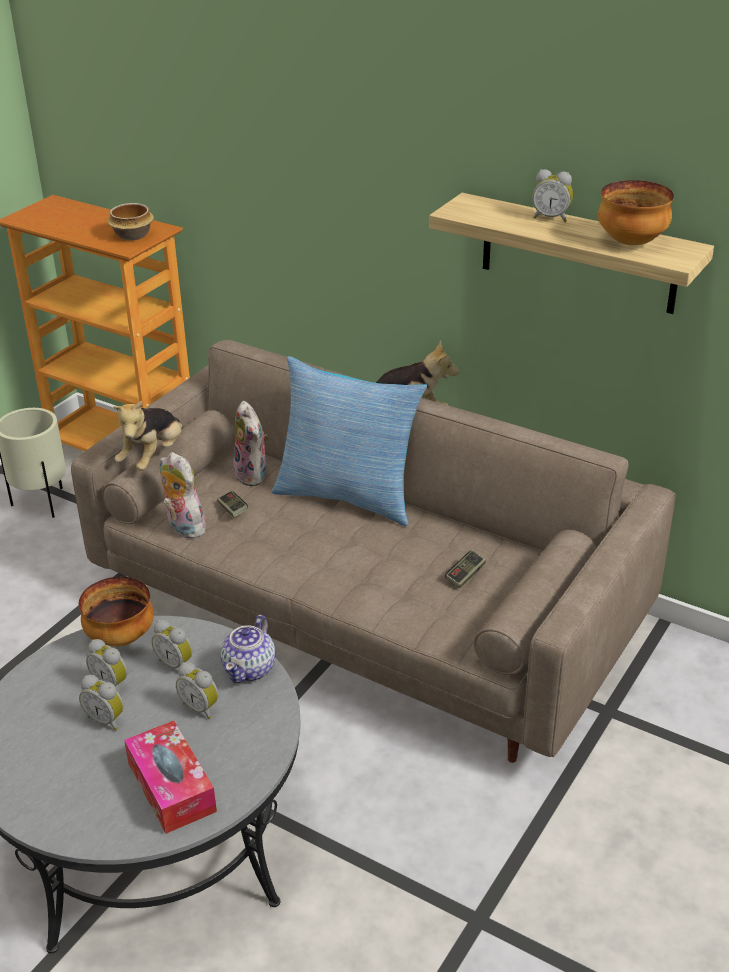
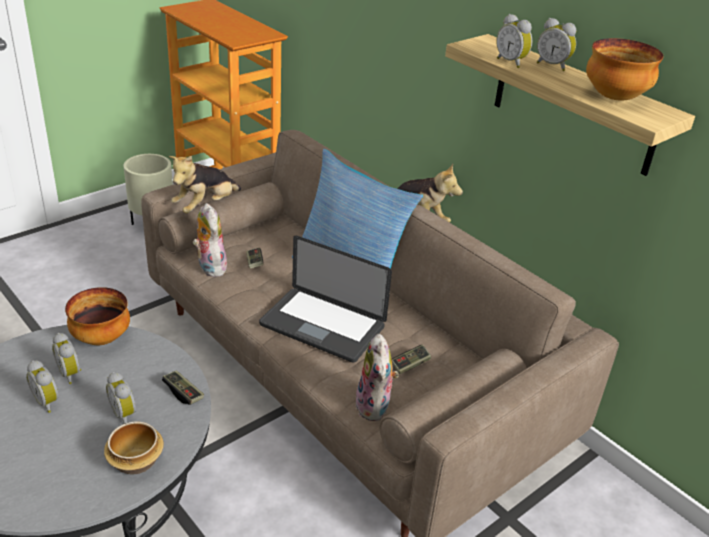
camera: 15 degrees right, 0 degrees up
(133, 235) = (247, 34): bowl -> bowl (137, 461)
(171, 787) = (59, 475): tissue box -> none
(176, 664) = (129, 371): alarm clock -> alarm clock (511, 62)
(250, 668) = (183, 393): teapot -> game controller
(254, 475) = (286, 241): plush toy -> plush toy (375, 407)
(350, 560) = (322, 326): none -> laptop

